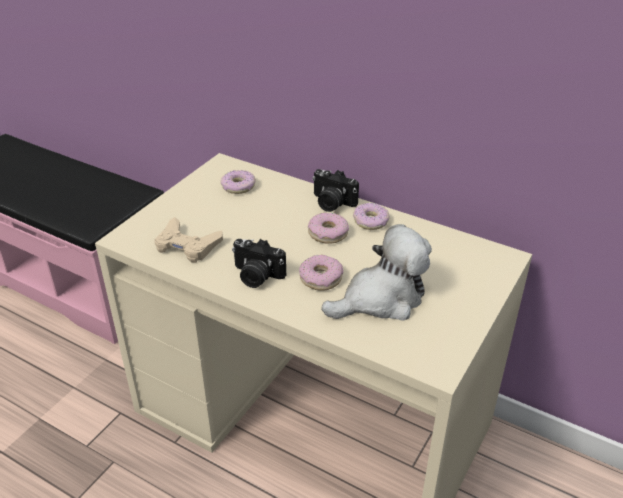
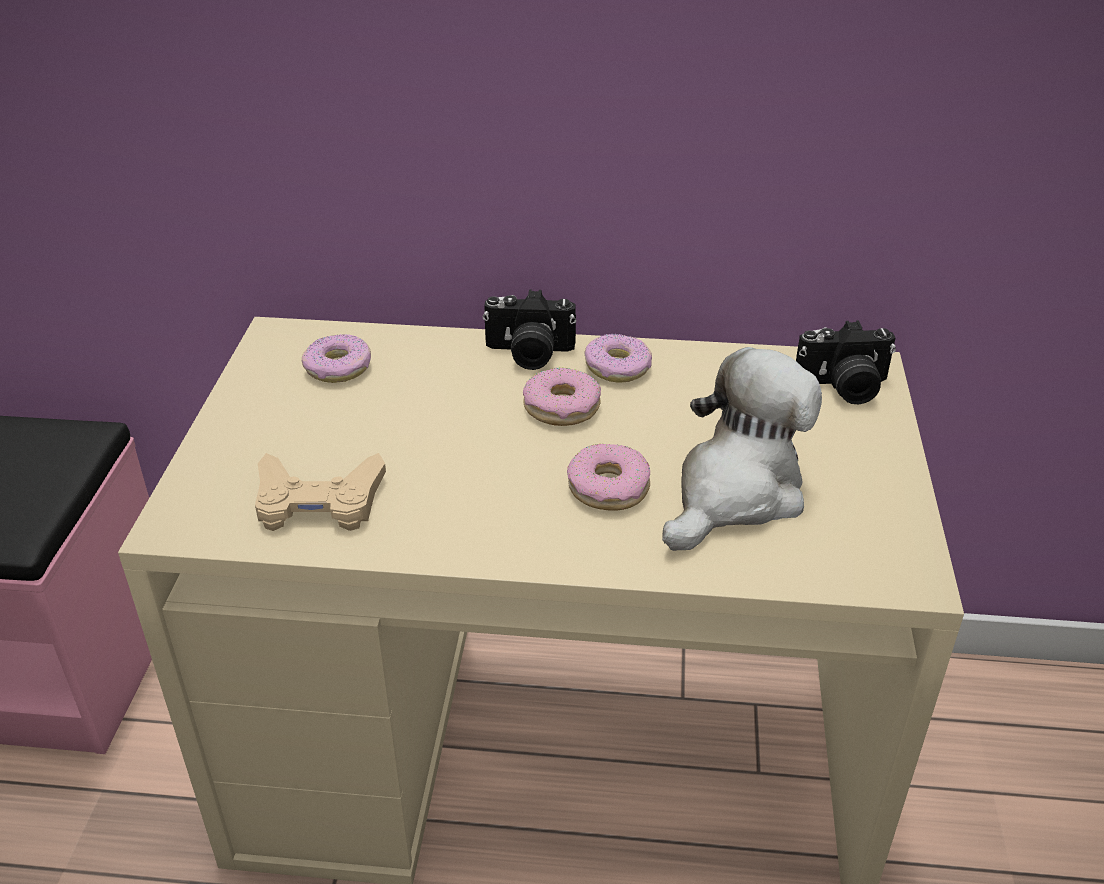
camera: 25 degrees left, 0 degrees up
(256, 276) = (492, 519): camera -> camera (843, 387)

